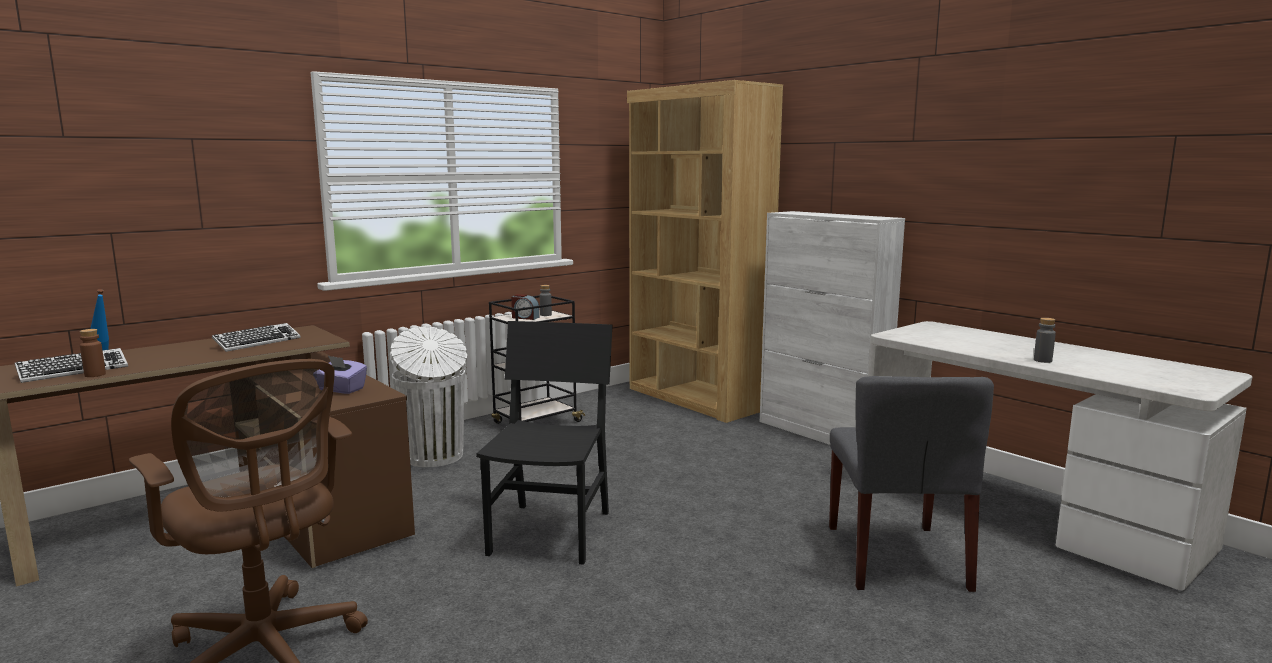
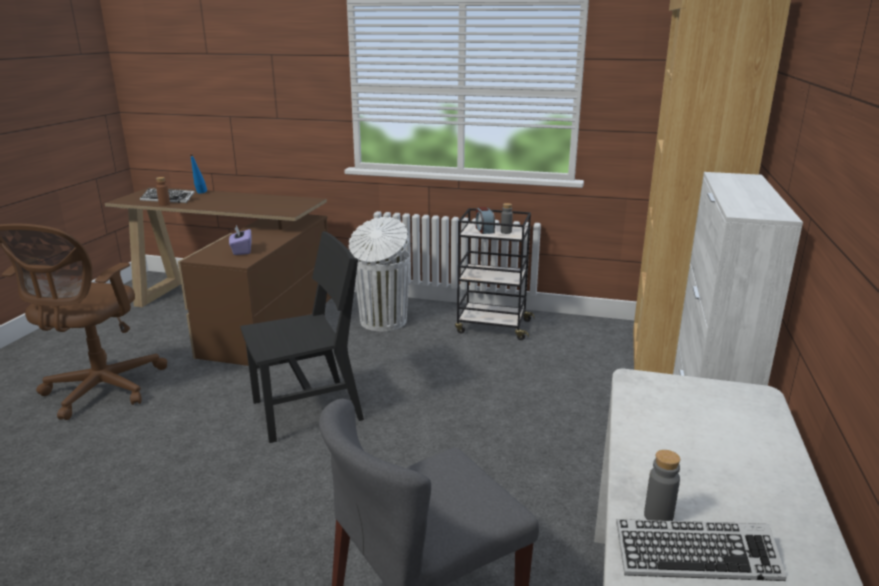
camera: 55 degrees right, 10 degrees up
(257, 342) = (265, 204): keyboard -> keyboard (695, 557)

